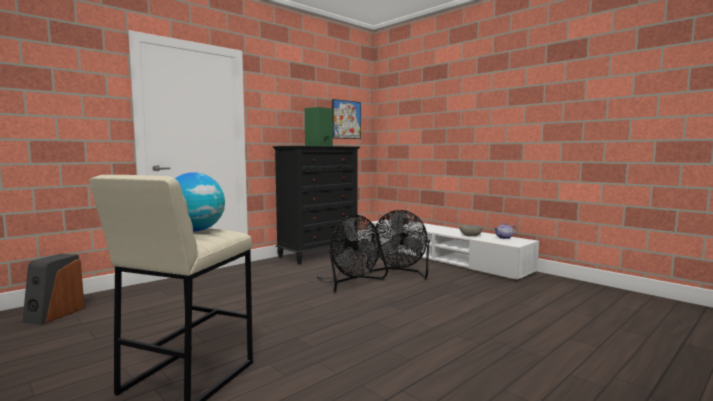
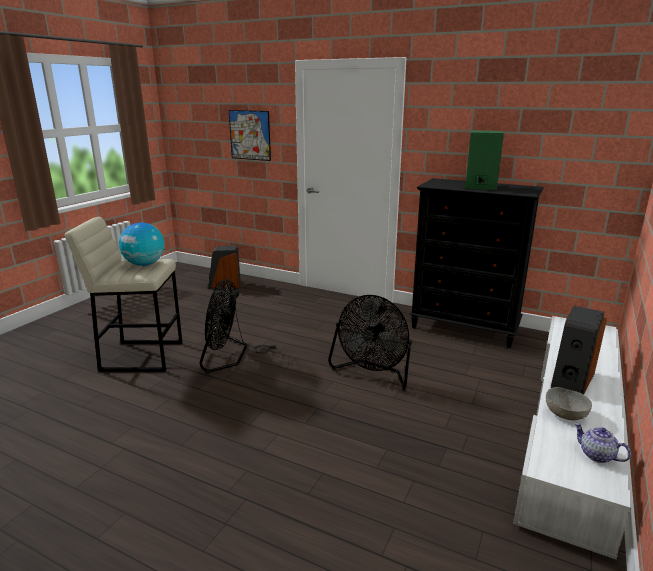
camera: 70 degrees right, 15 degrees up
(346, 119) = (584, 142): picture -> picture (250, 135)
(399, 272) = (447, 397): black fan -> black fan (232, 354)
(440, 230) = (571, 380): none -> speaker

